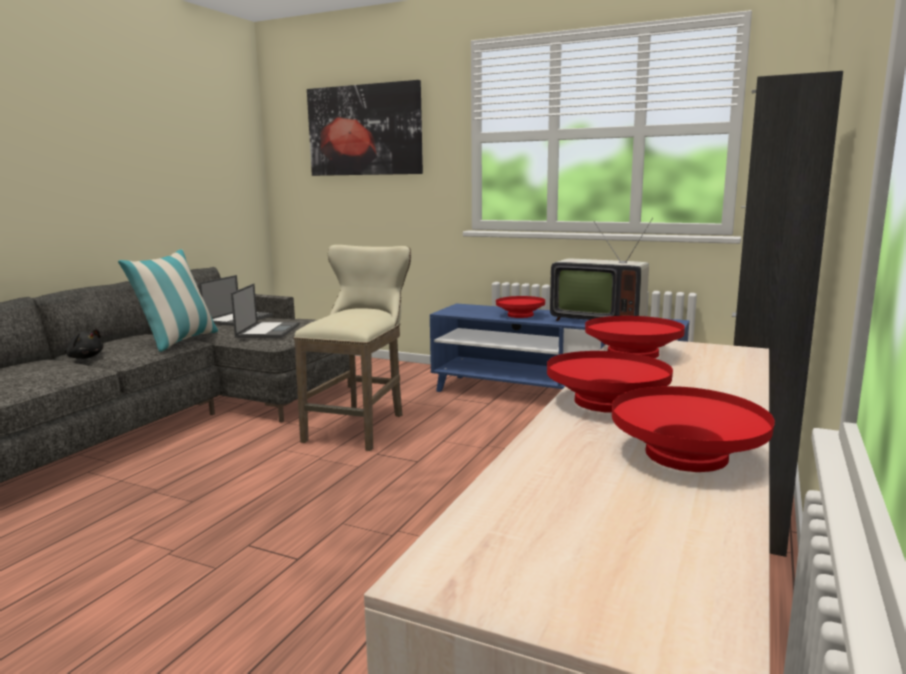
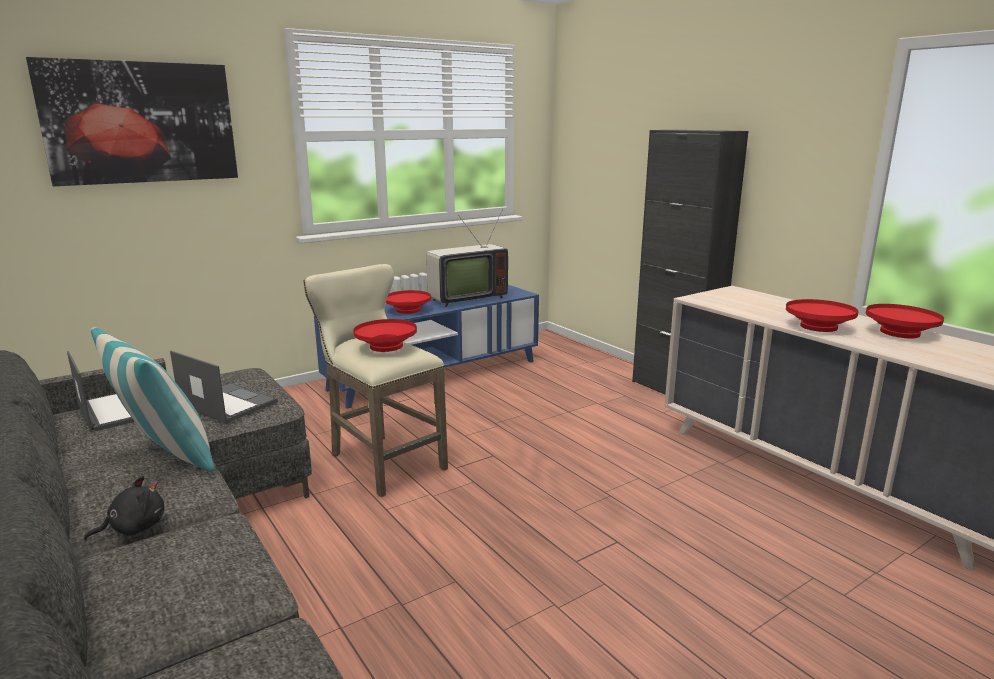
camera: 60 degrees left, 5 degrees up
(632, 354) = (725, 304): red bowl -> red bowl (386, 346)

